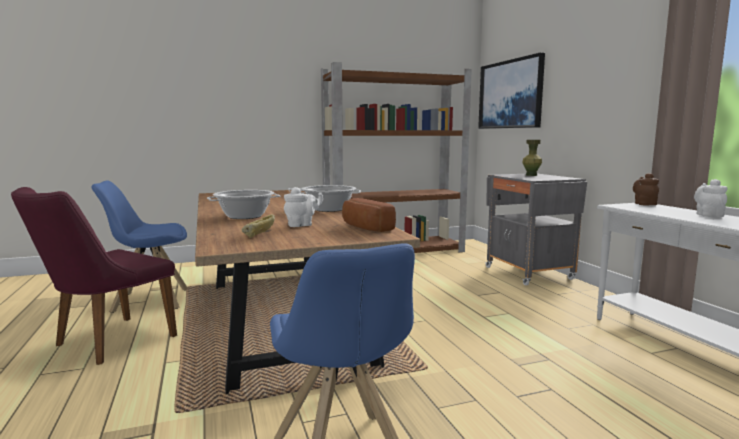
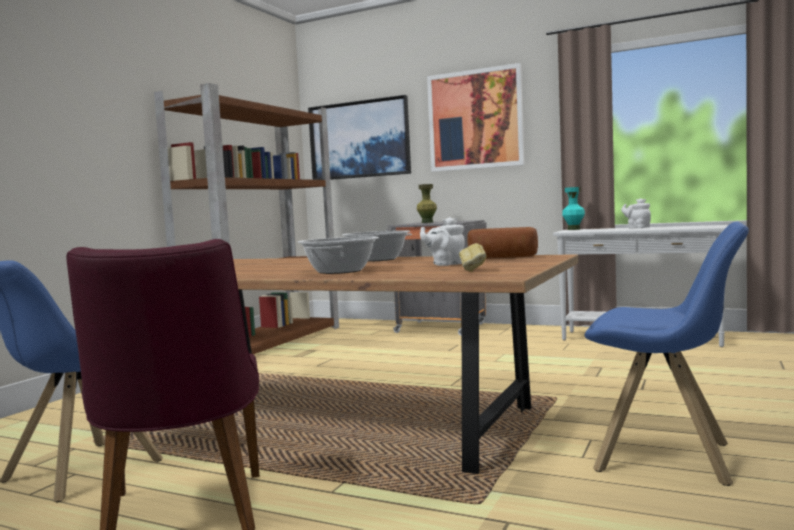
camera: 45 degrees left, 5 degrees down
(302, 225) = (445, 264): white teapot -> white teapot turned 135 degrees counterclockwise
(593, 75) = (475, 119): none -> picture
(644, 204) = (574, 229): brown teapot -> turquoise vase

